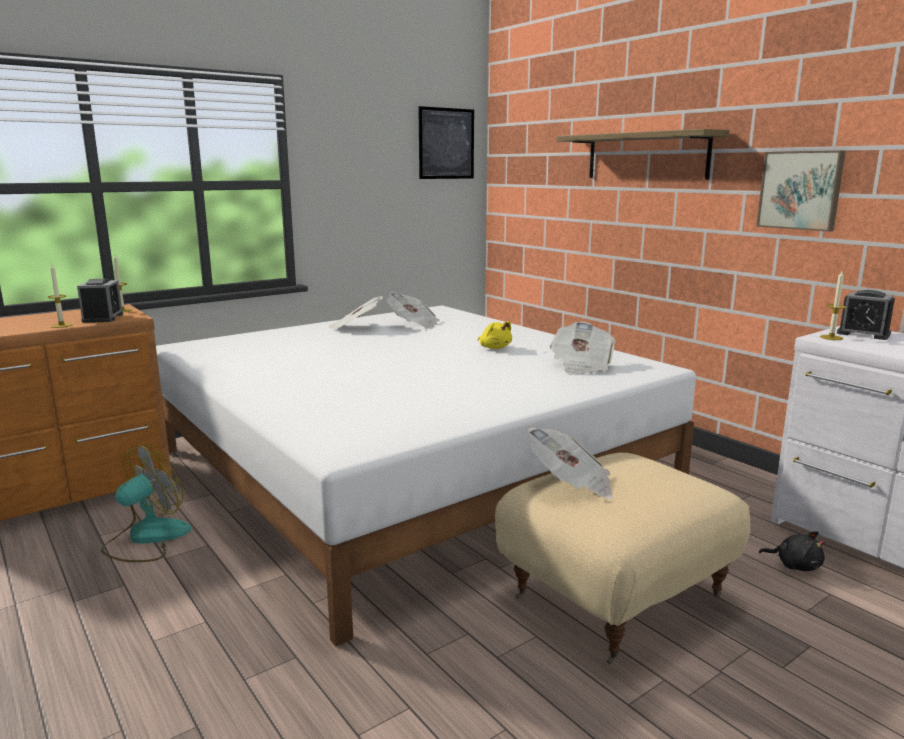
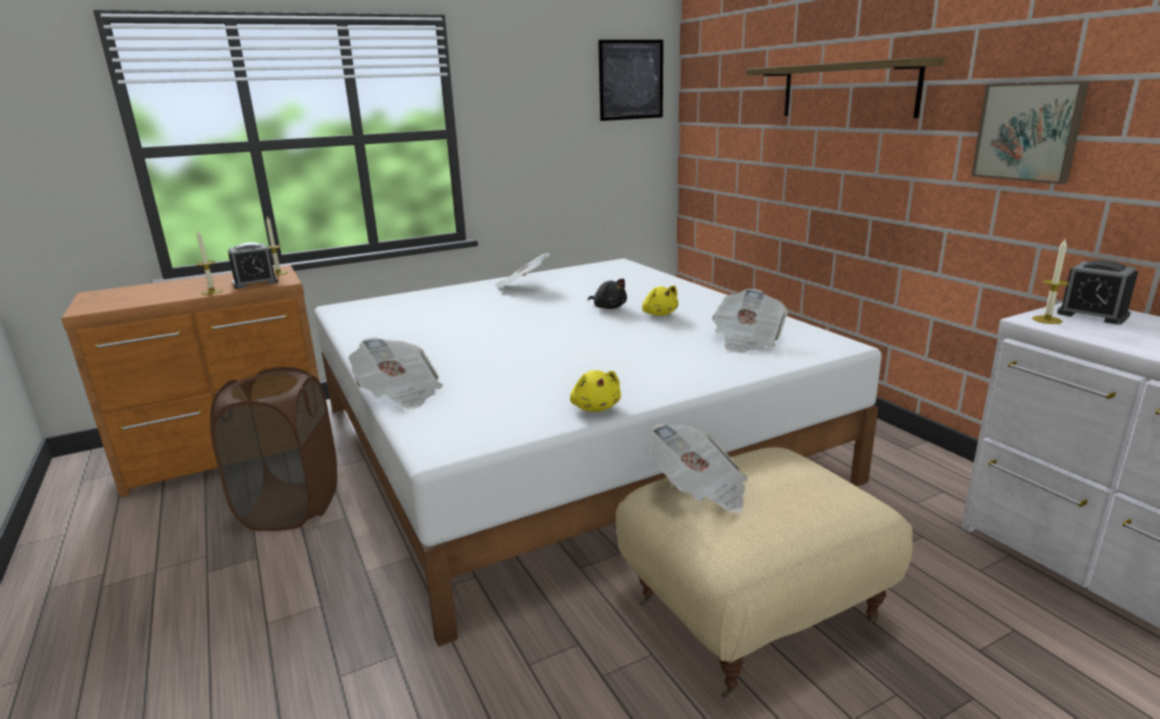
camera: 10 degrees right, 5 degrees up
(103, 318) = (255, 282): alarm clock -> alarm clock turned 60 degrees clockwise
(146, 538) = (291, 506): fan -> brown laundry basket
(413, 325) = (584, 283): newspaper -> newspaper (399, 394)
(469, 418) = (595, 407): none -> yellow plush toy
(795, 565) = (978, 588): black plush toy -> black plush toy (609, 307)

